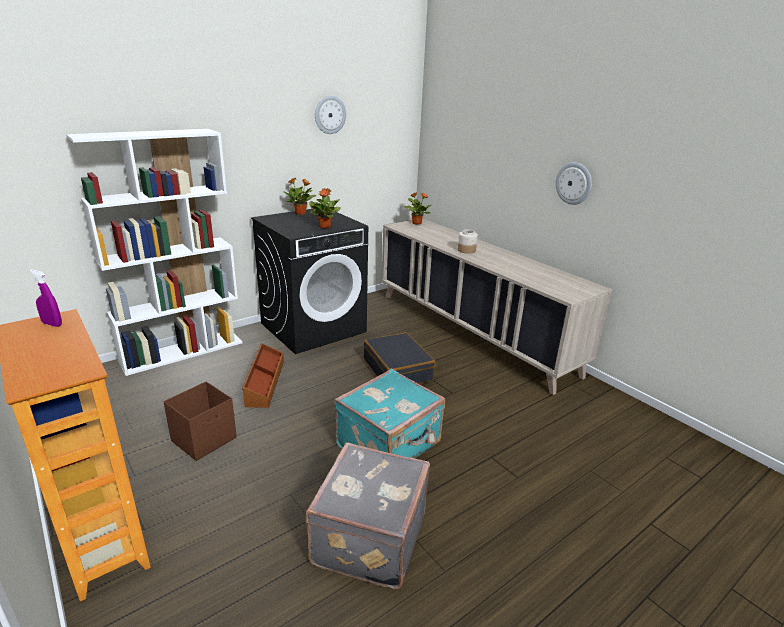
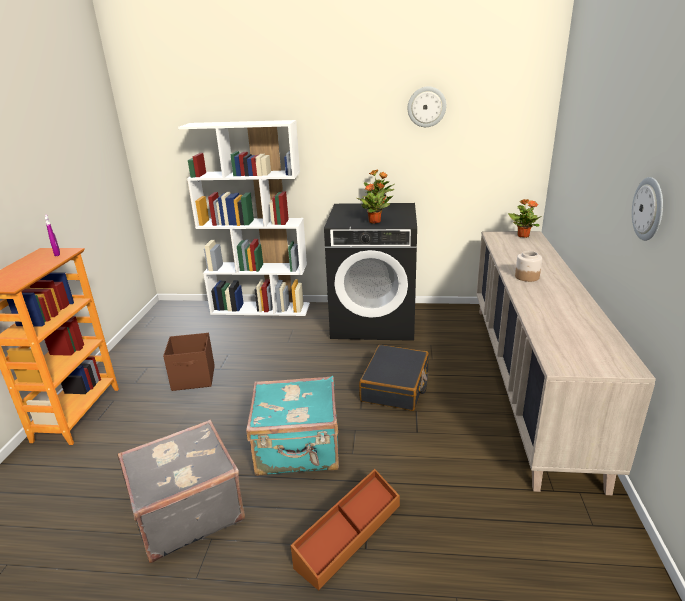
camera: 45 degrees right, 0 degrees up
(264, 382) = (280, 353): brown storage box -> brown storage box (348, 534)

